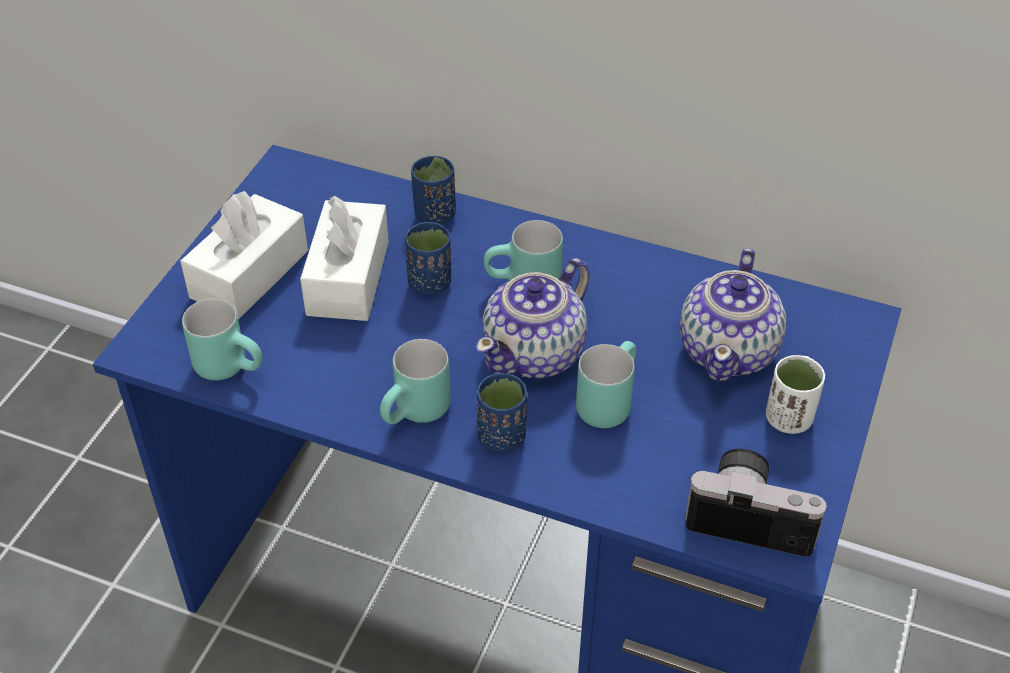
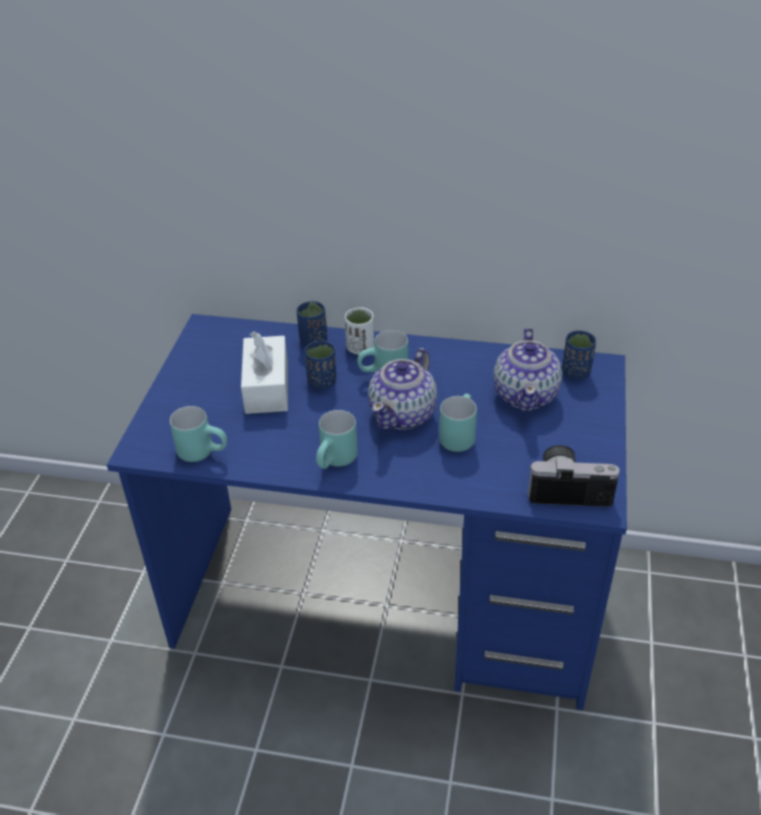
camera: 10 degrees left, 5 degrees down
(249, 274) = (199, 394): white tissue box -> none
(501, 437) = (396, 467): blue cup -> blue cup (576, 372)
(788, 419) = (575, 428): white cup -> white cup (360, 348)

